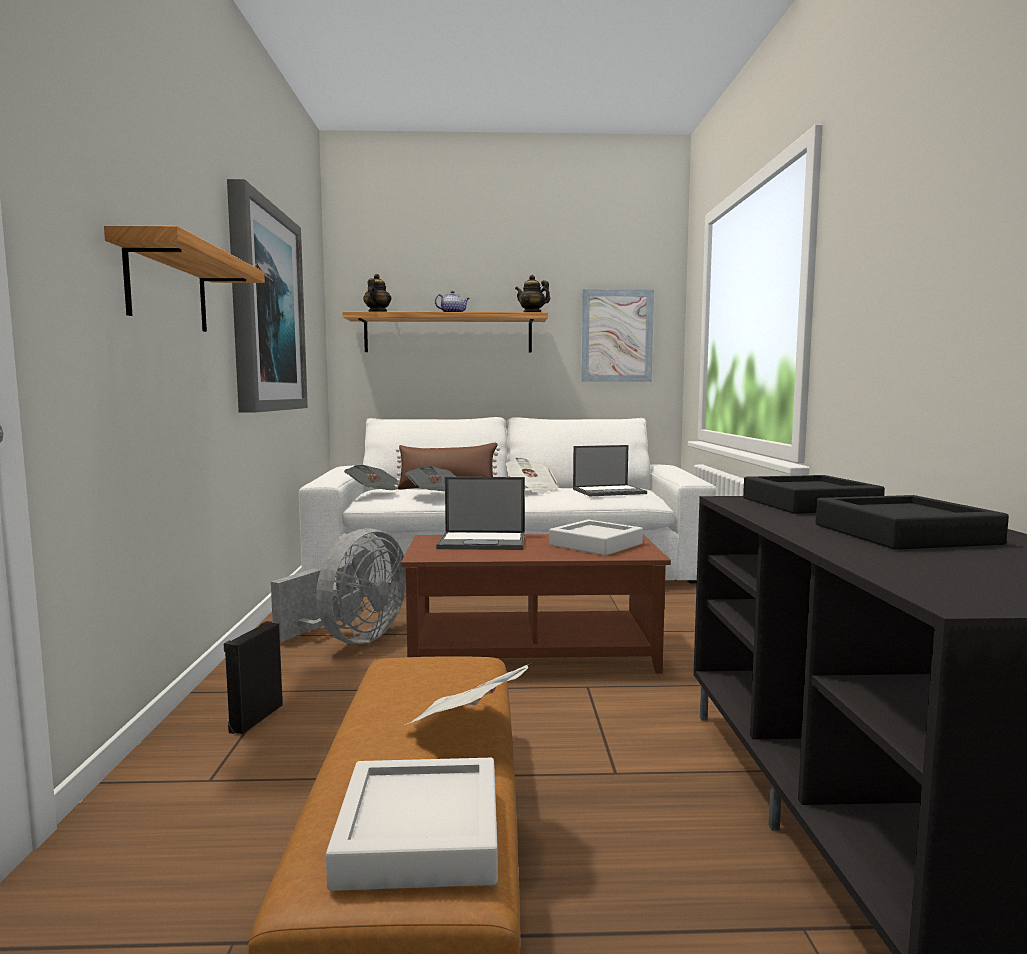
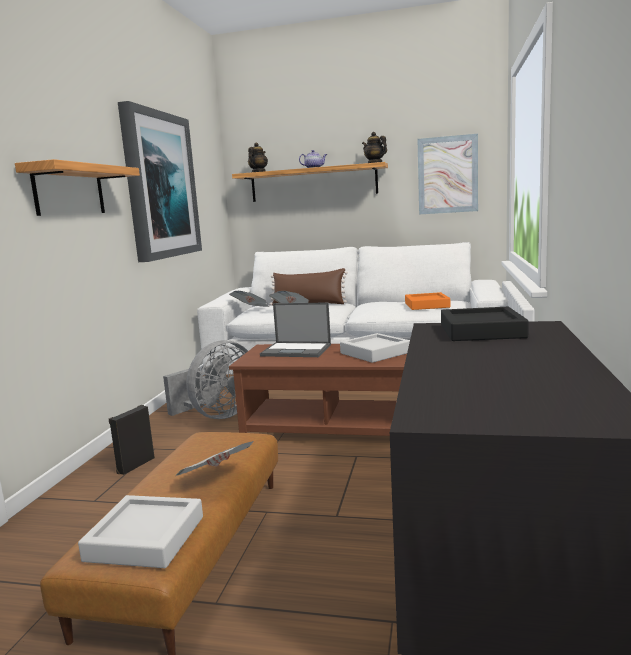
camera: 15 degrees right, 5 degrees up
(532, 490) = (367, 305): newspaper -> none
(609, 491) = (427, 305): laptop -> orange tray
(904, 534) = (498, 361): black tray -> none

